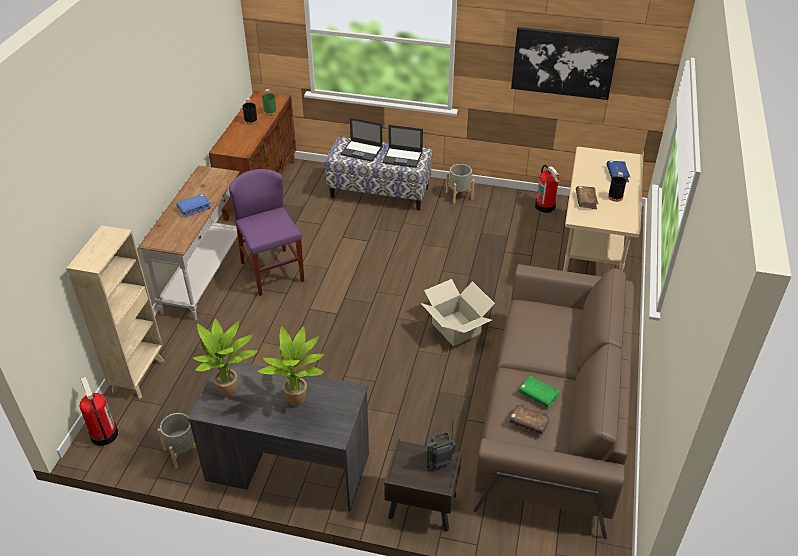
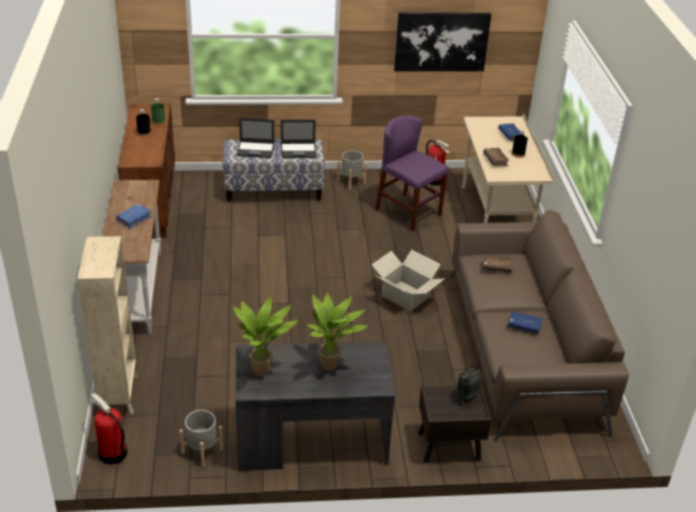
camera: 20 degrees left, 5 degrees down
(272, 272) = (205, 277): purple chair -> purple chair (408, 212)
(529, 422) = (527, 349): brown book -> brown book (497, 268)
(538, 395) = (524, 326): green book -> blue book

